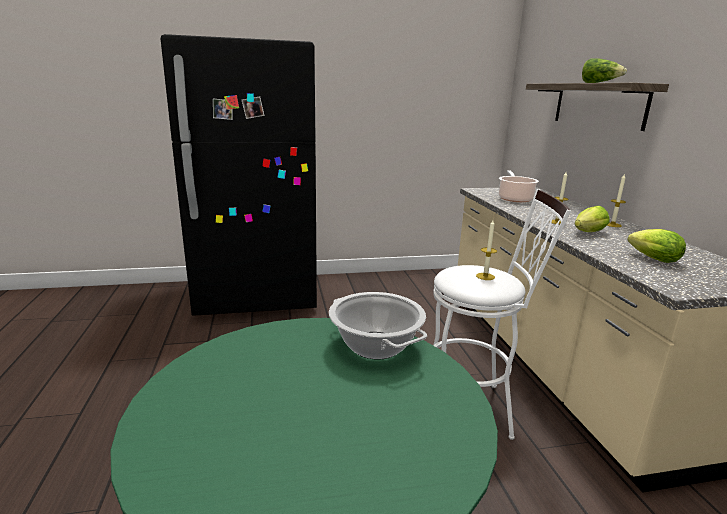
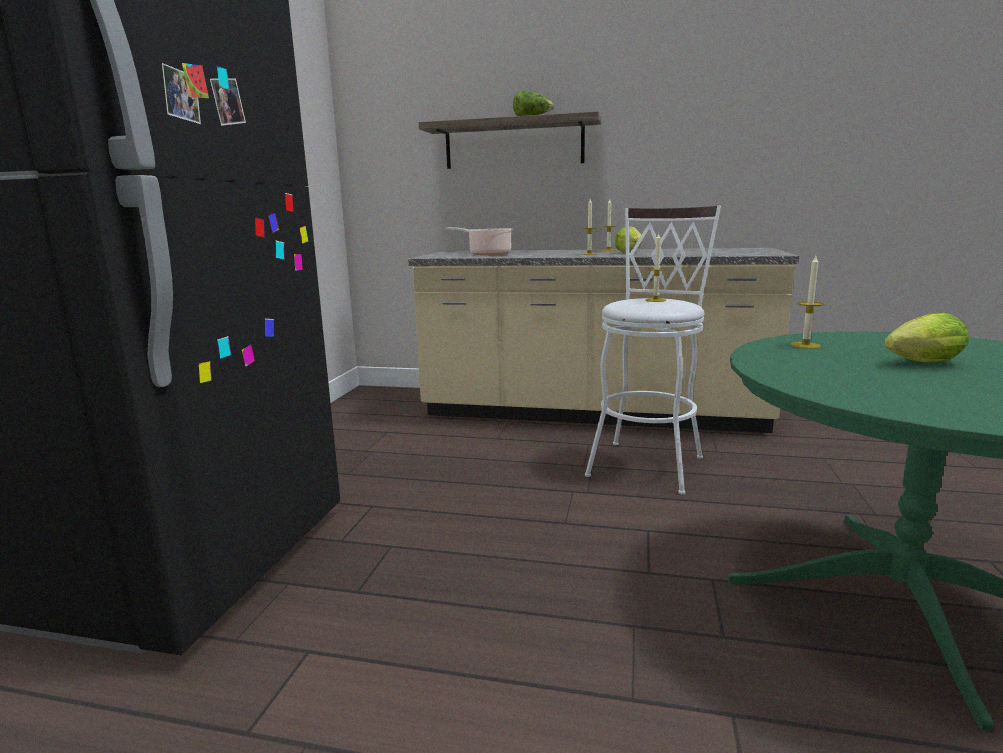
camera: 65 degrees left, 5 degrees down
(376, 346) = (805, 345): cooking pot -> candle
(650, 258) = (706, 252): lettuce -> lettuce (919, 363)

